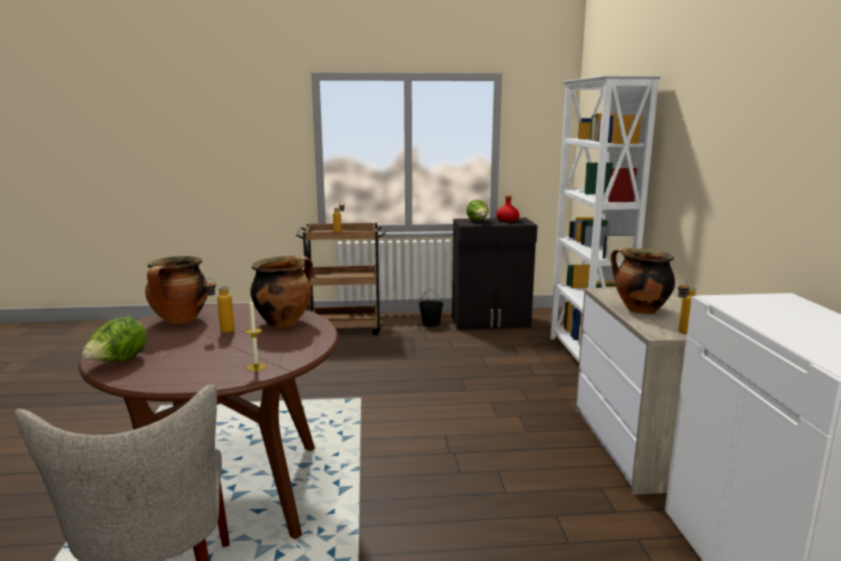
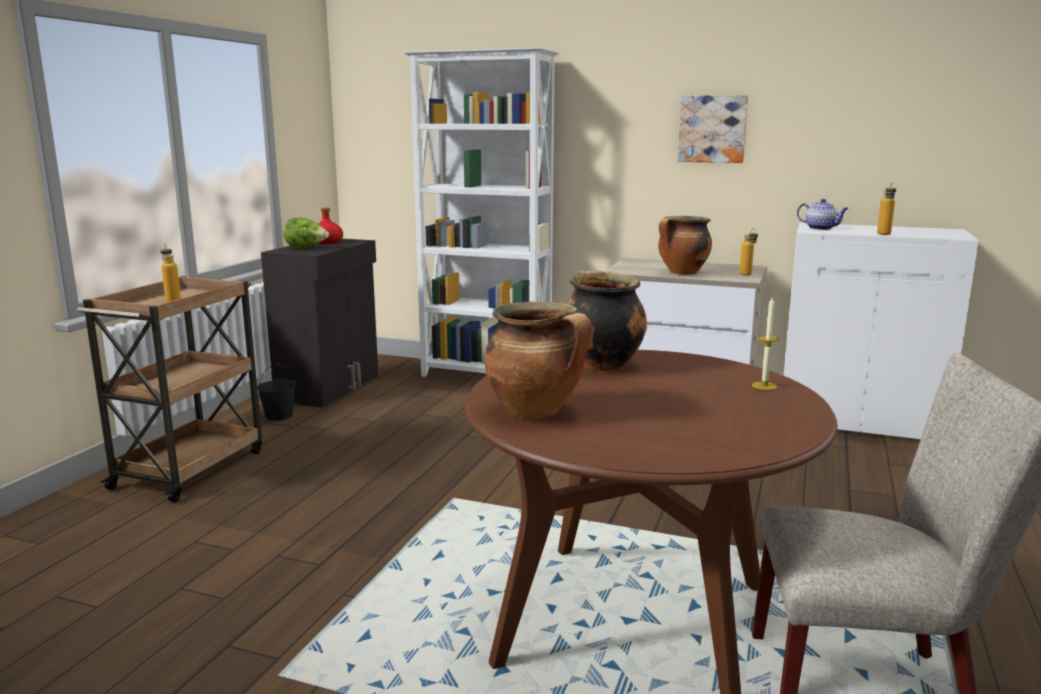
camera: 65 degrees left, 0 degrees up
(118, 362) = (707, 448): lettuce -> none
(221, 331) = (612, 393): bottle -> bottle (884, 235)
(747, 161) = (712, 129): none -> picture
(750, 302) = (821, 228): none -> teapot

